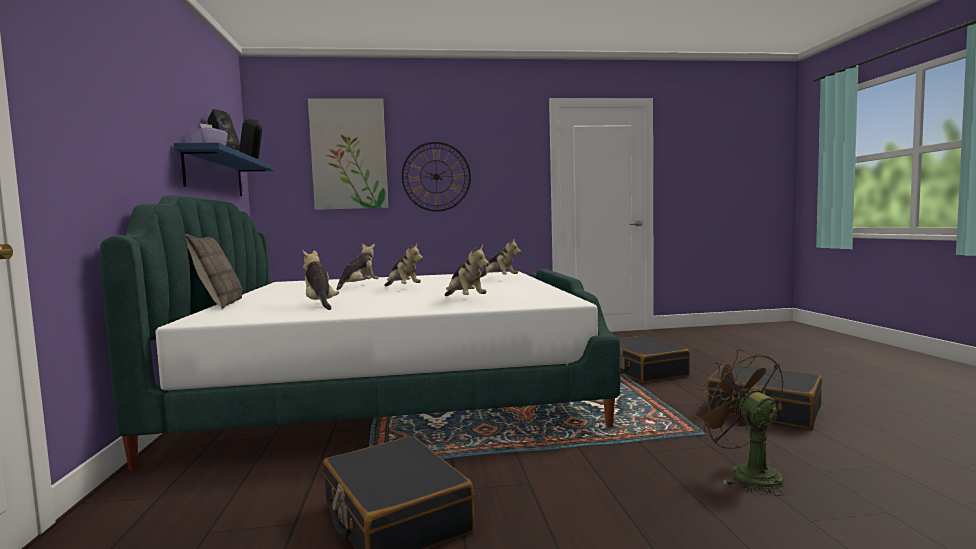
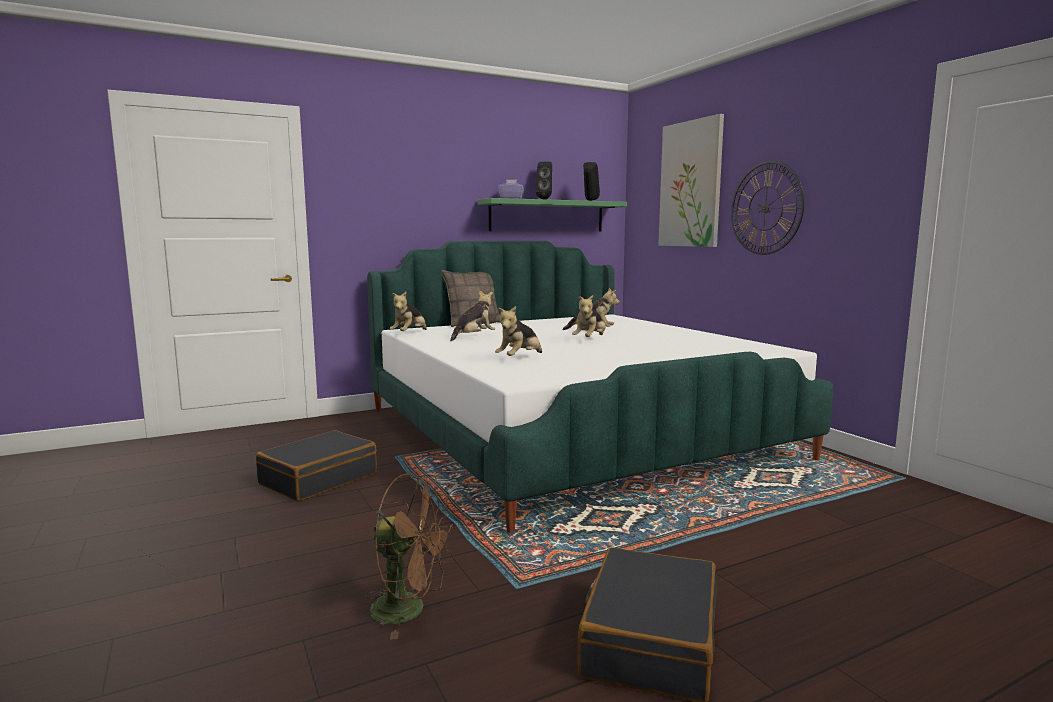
camera: 70 degrees right, 5 degrees up
(214, 174) = (547, 216): blue shelf -> green shelf
(499, 278) = (705, 353): plush toy -> plush toy (409, 334)
(643, 370) = (767, 542): black suitcase -> none
(745, 472) = (410, 610): brown fan -> brown fan turned 60 degrees clockwise

